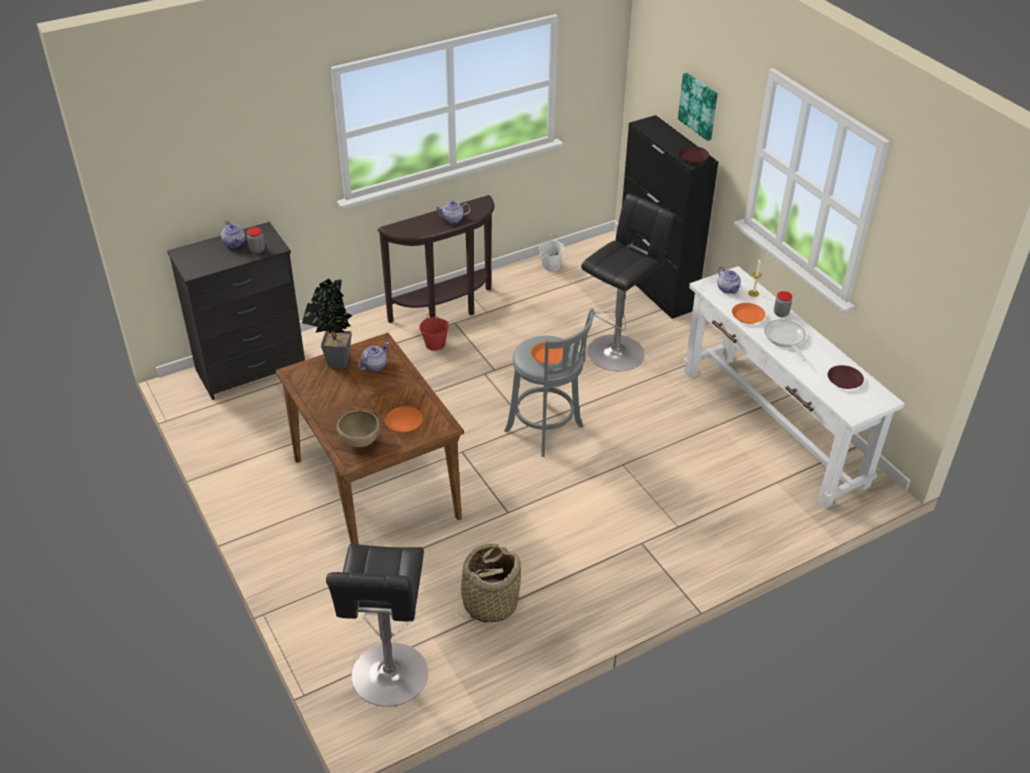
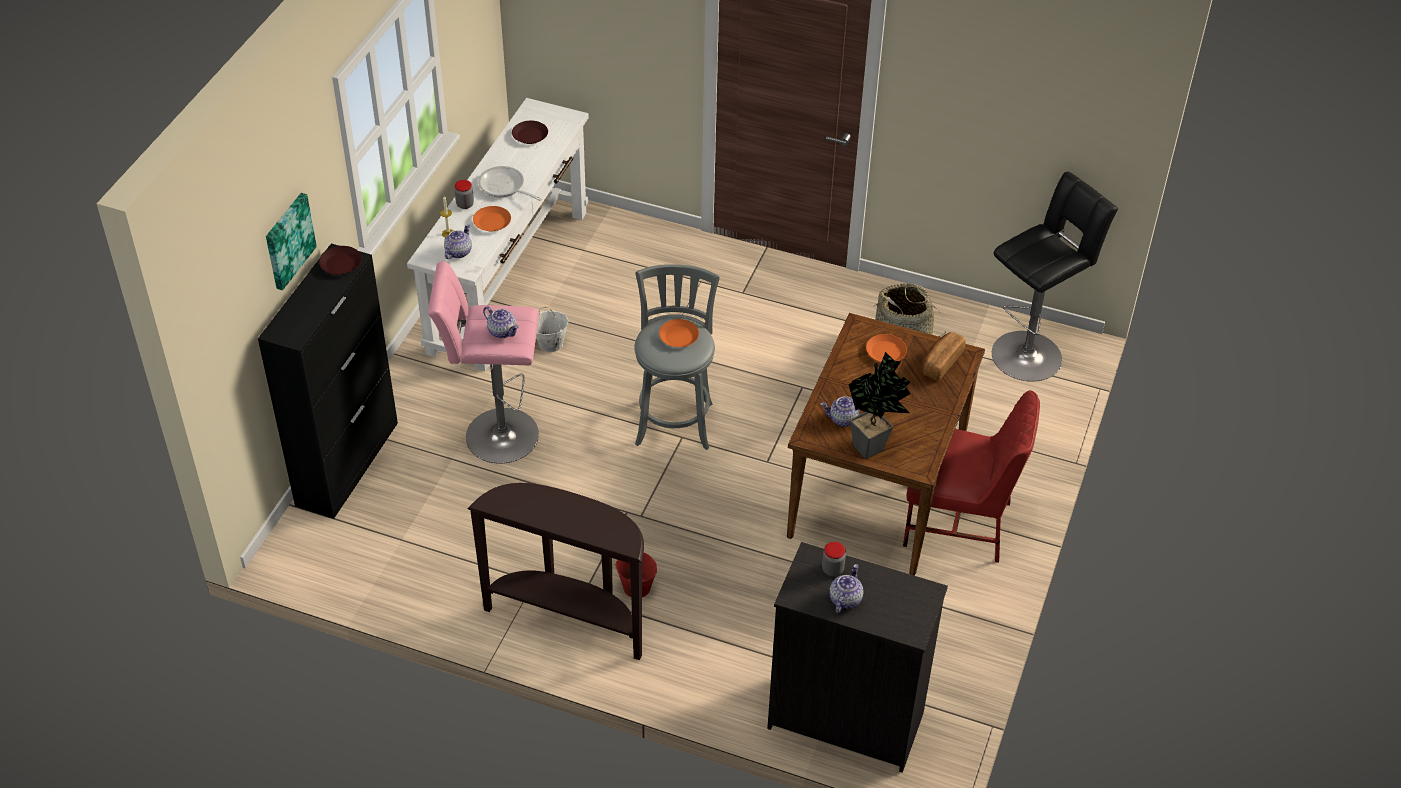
camera: 130 degrees left, 5 degrees up
(300, 508) = (959, 523): none -> red chair
(359, 442) = (940, 363): brown bowl -> bread
(452, 219) = (556, 504): teapot -> teapot (502, 331)
(551, 266) = (384, 580): white bucket -> white bucket (550, 344)
(618, 350) = (496, 435): black stool -> pink stool
(785, 339) = (504, 187): frying pan -> frying pan turned 90 degrees clockwise

